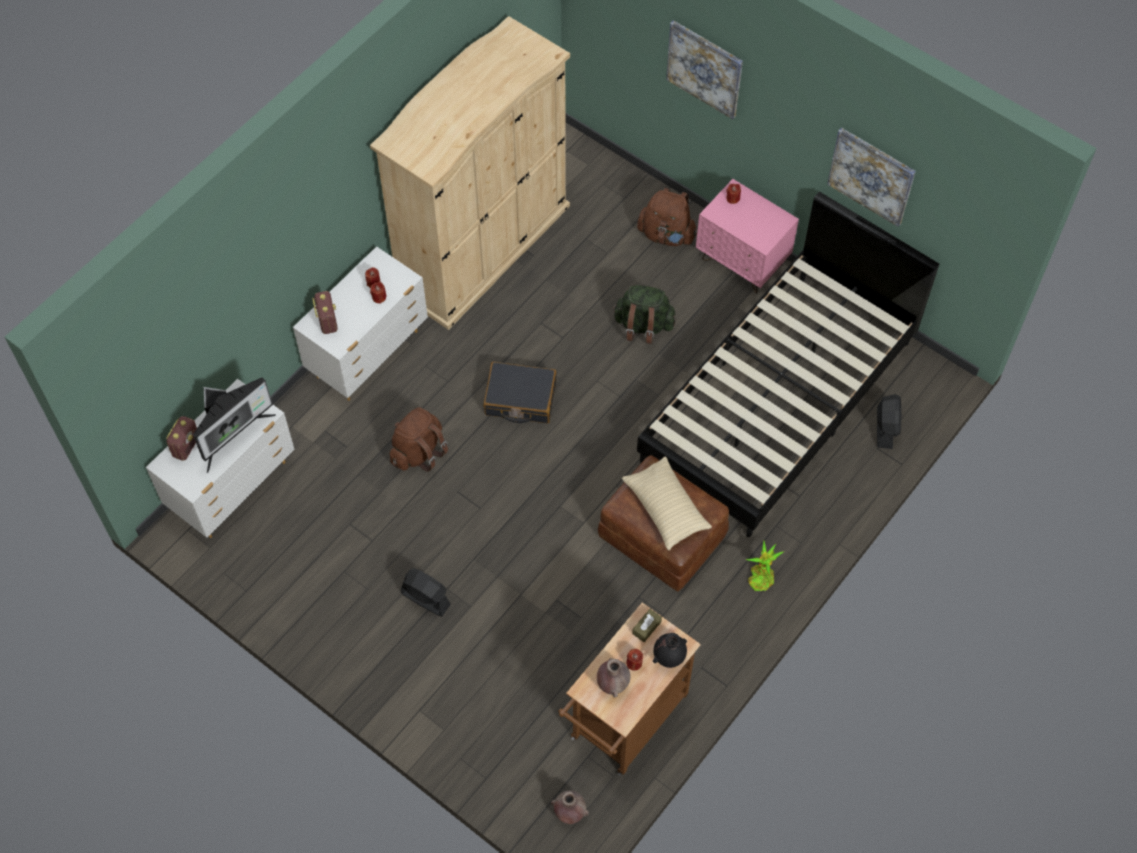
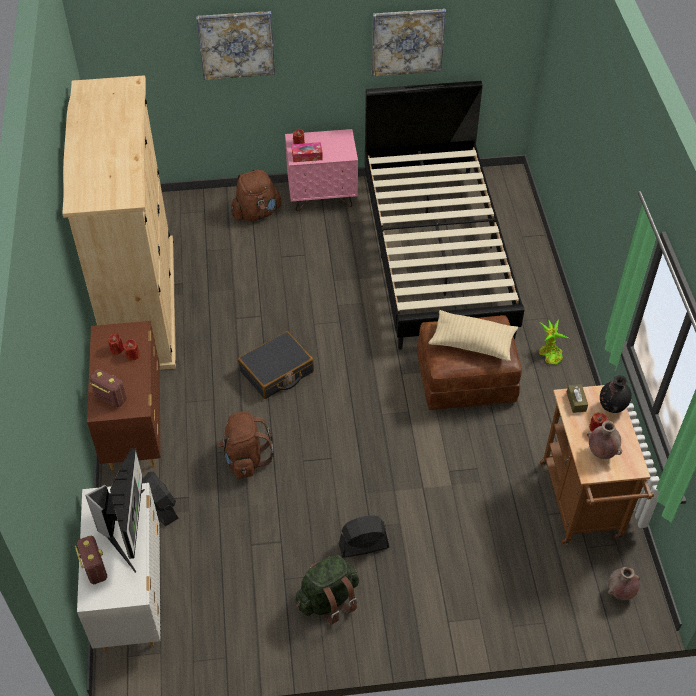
camera: 45 degrees left, 10 degrees down
(369, 354) = (134, 425): white dresser -> brown dresser
(643, 326) = (304, 272): green backpack -> green backpack (328, 600)
(725, 216) = (307, 156): none -> tissue box
(885, 428) = (513, 223): black fan -> black fan (159, 506)

